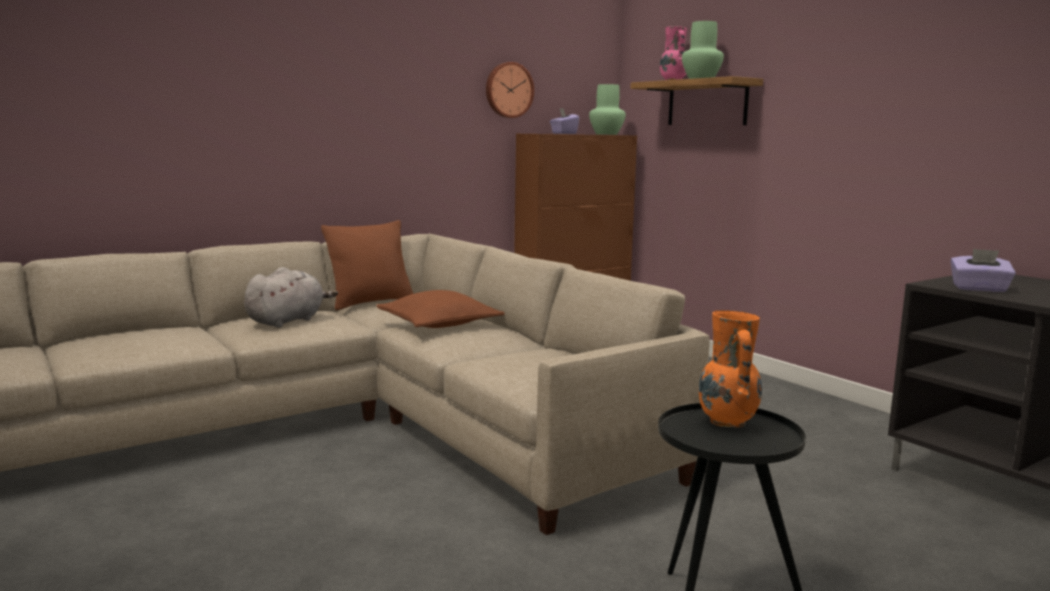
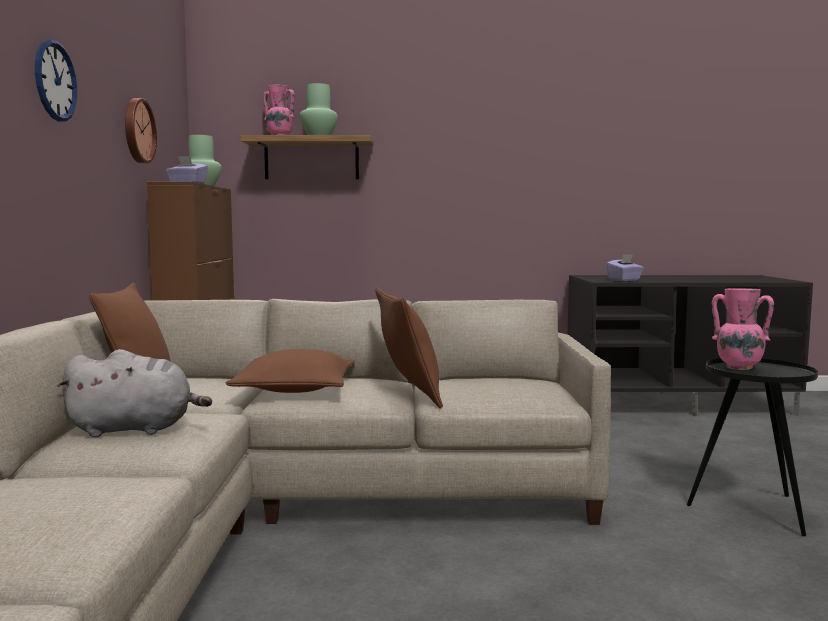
camera: 55 degrees left, 5 degrees down
(288, 321) = (136, 429): grey plush toy -> grey plush toy turned 105 degrees clockwise
(380, 67) = (55, 81): none -> wall clock
(485, 352) = (409, 395): none -> brown pillow
(727, 422) = (738, 368): orange vase -> pink vase

